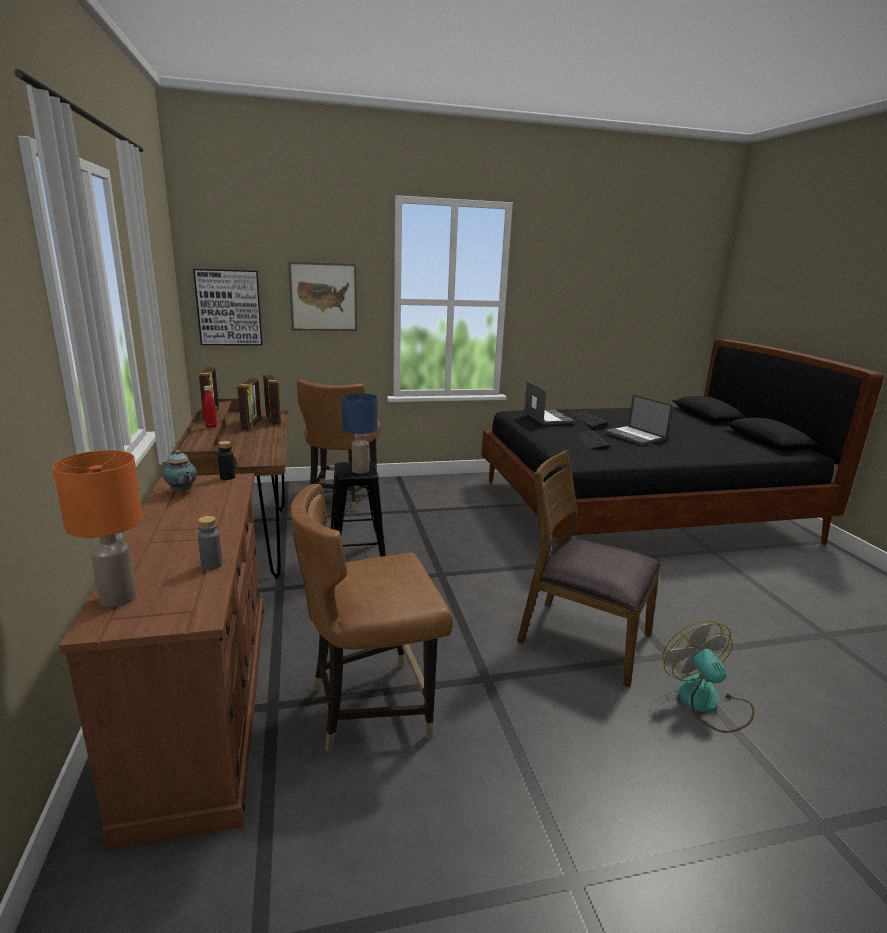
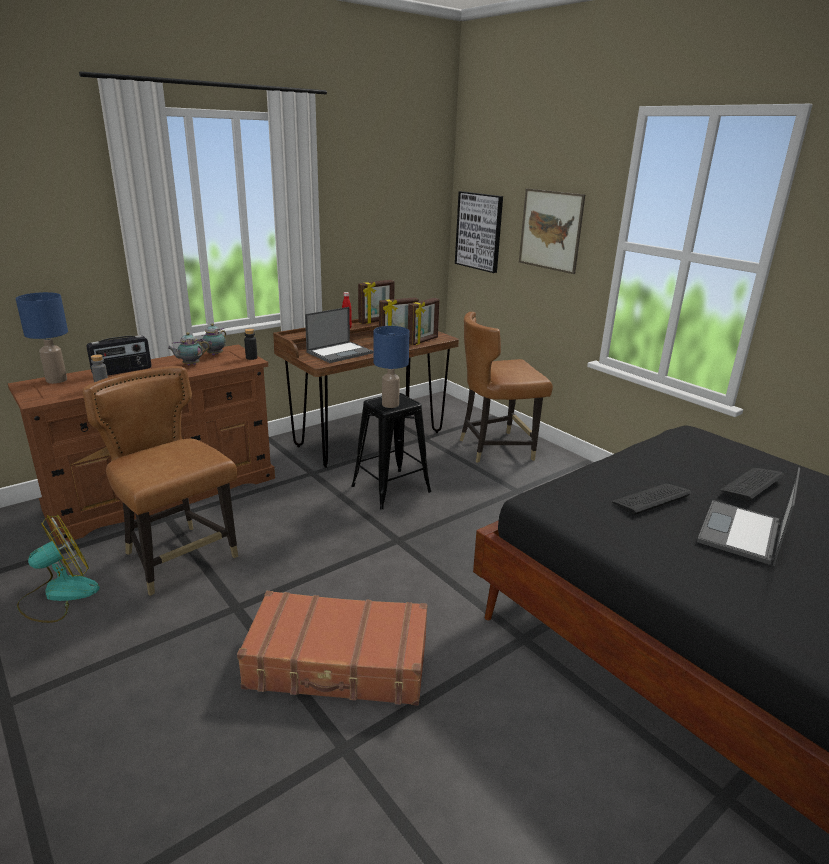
camera: 65 degrees right, 5 degrees up
(119, 598) = (57, 380): orange table lamp -> blue table lamp
(157, 548) = (122, 371): none -> radio
(200, 508) = (190, 365): none -> teapot
(548, 417) = (701, 454): laptop -> laptop (340, 352)
(583, 638) = (338, 663): brown chair -> brown suitcase
(706, 703) = (256, 794): fan -> fan (59, 595)

